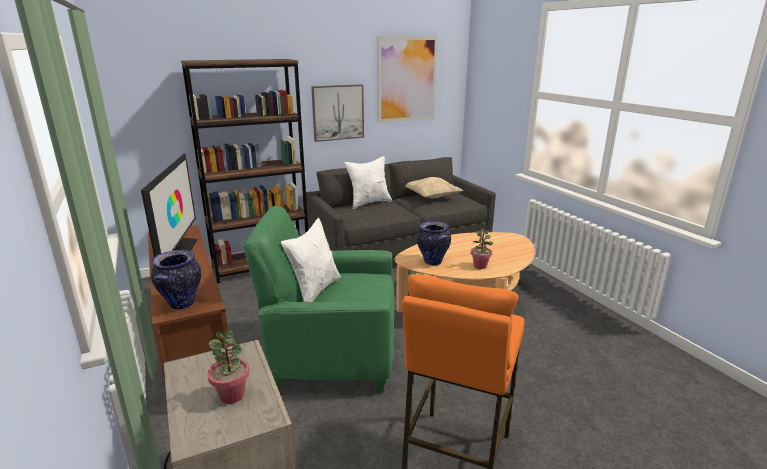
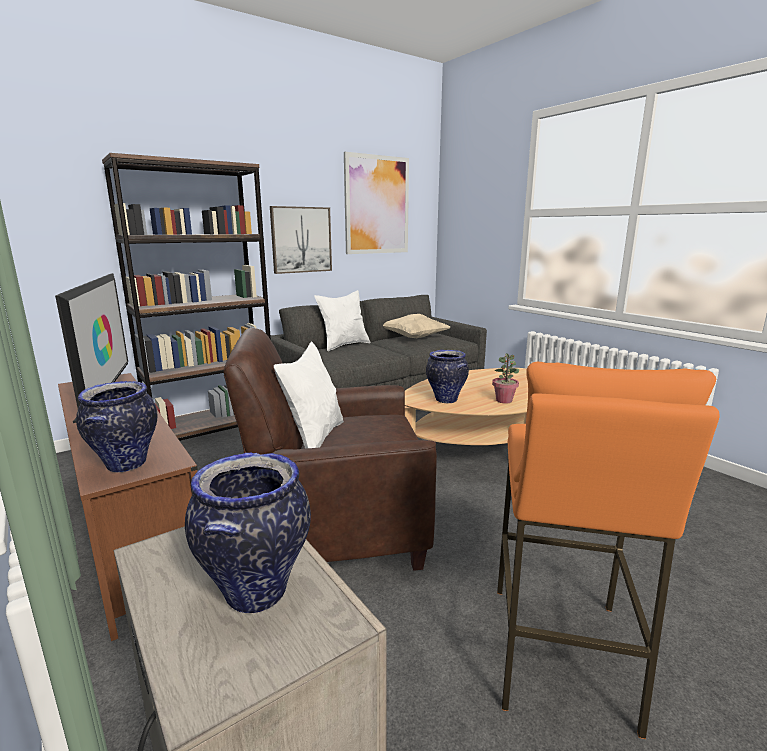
camera: 10 degrees left, 5 degrees down
(232, 395) = (256, 591): potted plant -> vase
(332, 355) = (337, 527): green armchair -> brown armchair

